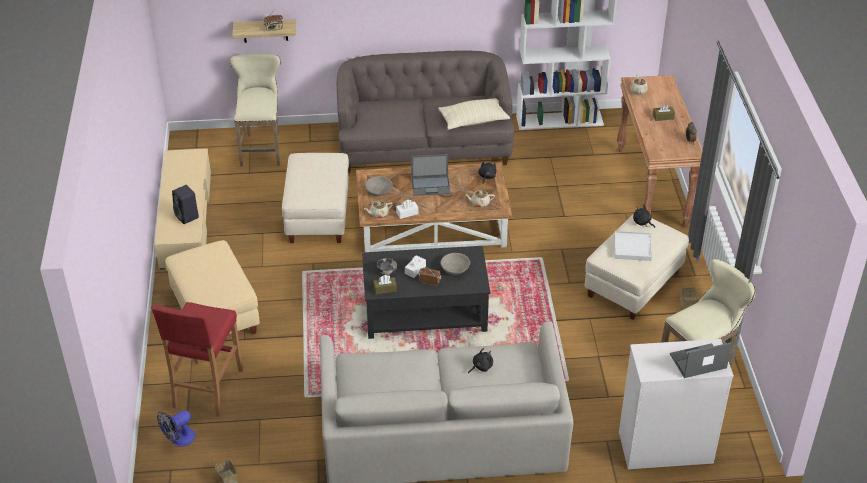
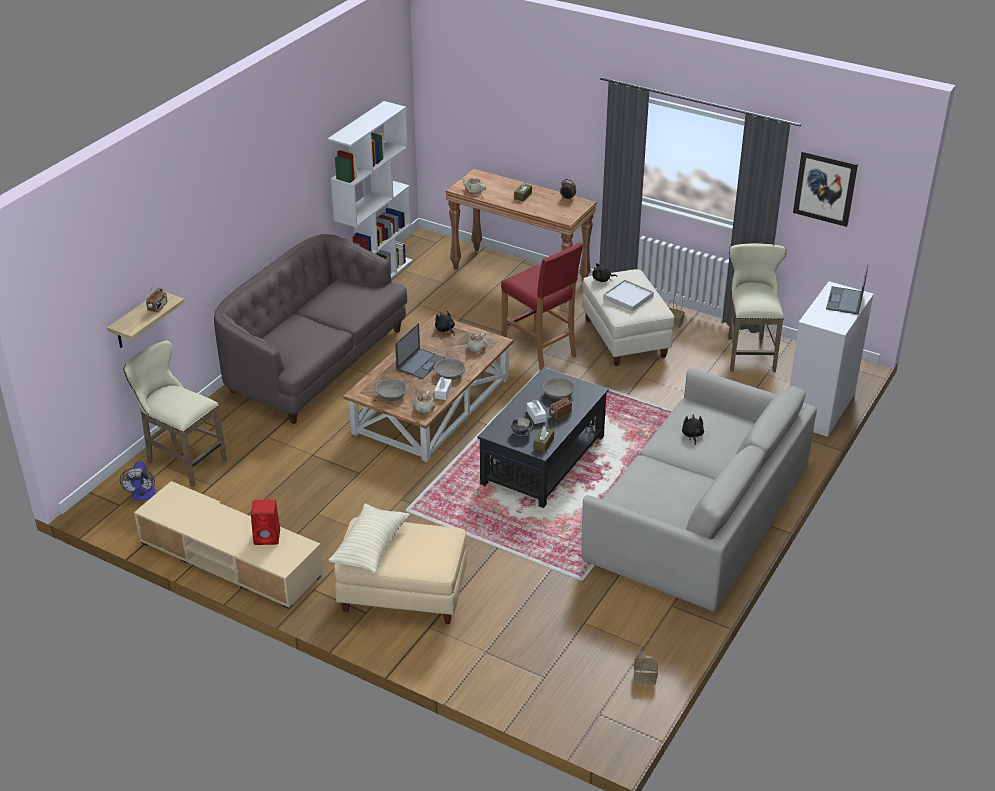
camera: 55 degrees left, 5 degrees down
(179, 439) = (561, 691): fan -> fan (142, 495)
(187, 217) = (268, 537): black speaker -> red speaker
(207, 389) = (507, 643): red stool -> red stool (539, 352)
(317, 216) = (335, 468): beige ottoman -> none
(432, 205) = (449, 374): none -> grey bowl
(473, 121) = (370, 298): beige pillow -> beige pillow (370, 547)
(788, 256) = (825, 188): none -> picture

